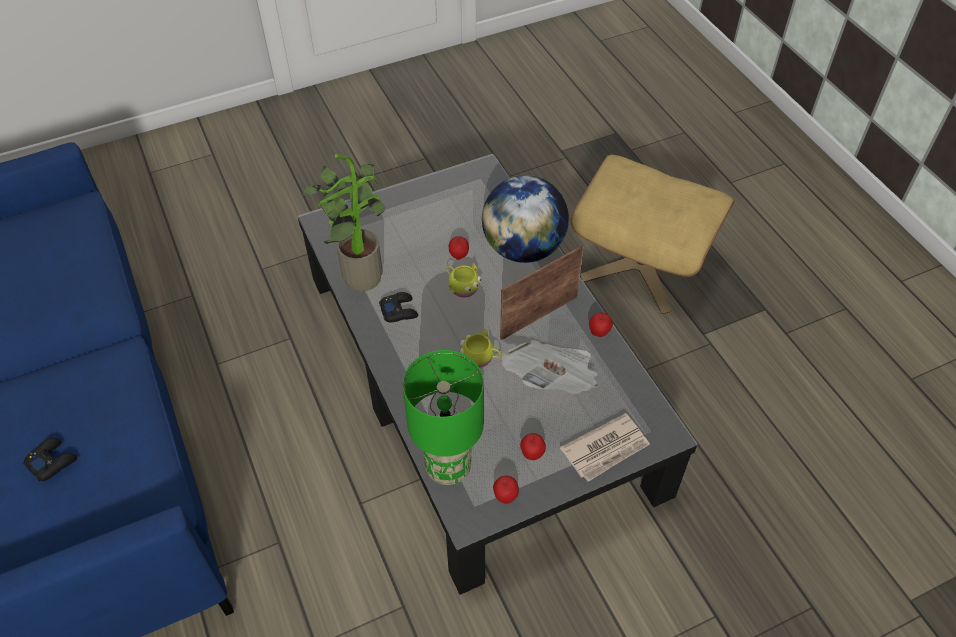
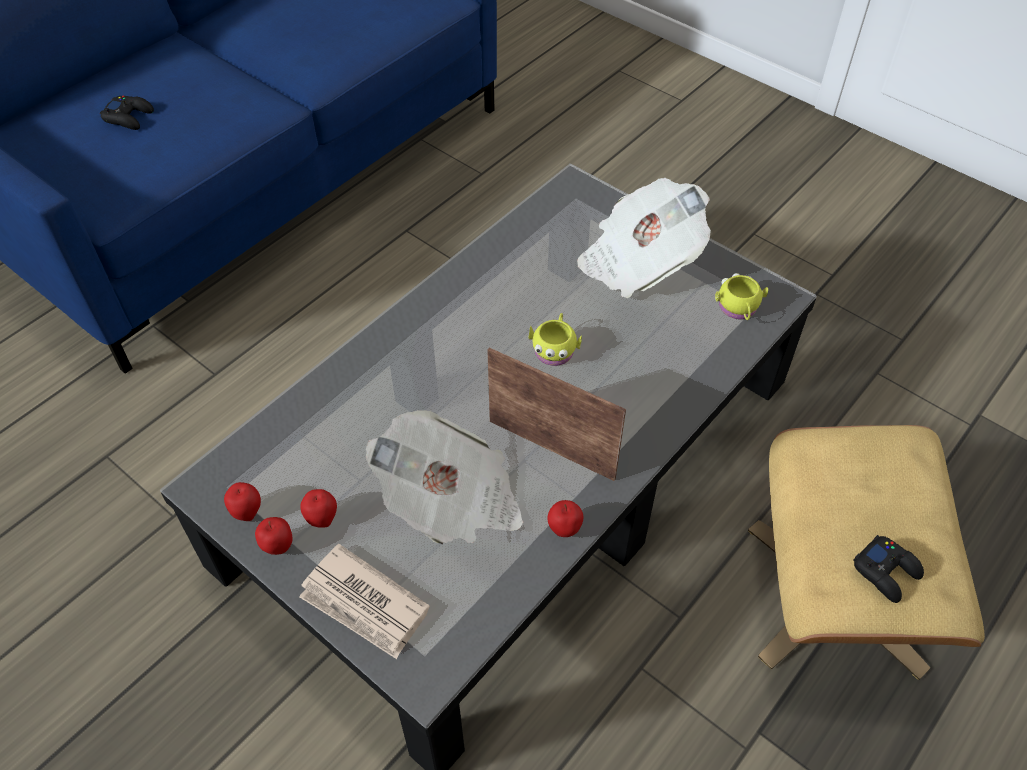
camera: 65 degrees right, 0 degrees up
(359, 273) = (515, 247): potted plant -> none
(399, 310) = (480, 304): black game controller -> black game controller (886, 572)
(414, 217) = (639, 261): none -> newspaper
(449, 468) = (268, 439): green table lamp -> none
(459, 256) = (603, 327): apple -> apple (278, 547)
(480, 357) = (449, 409): yellow mug -> yellow mug (738, 309)
(523, 248) = (663, 389): globe -> none

